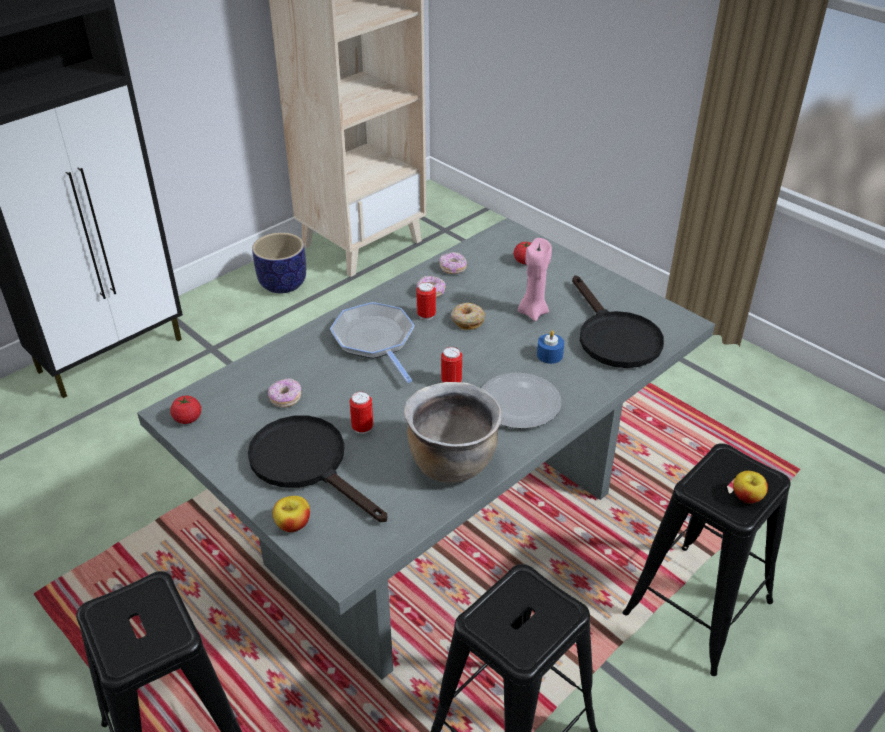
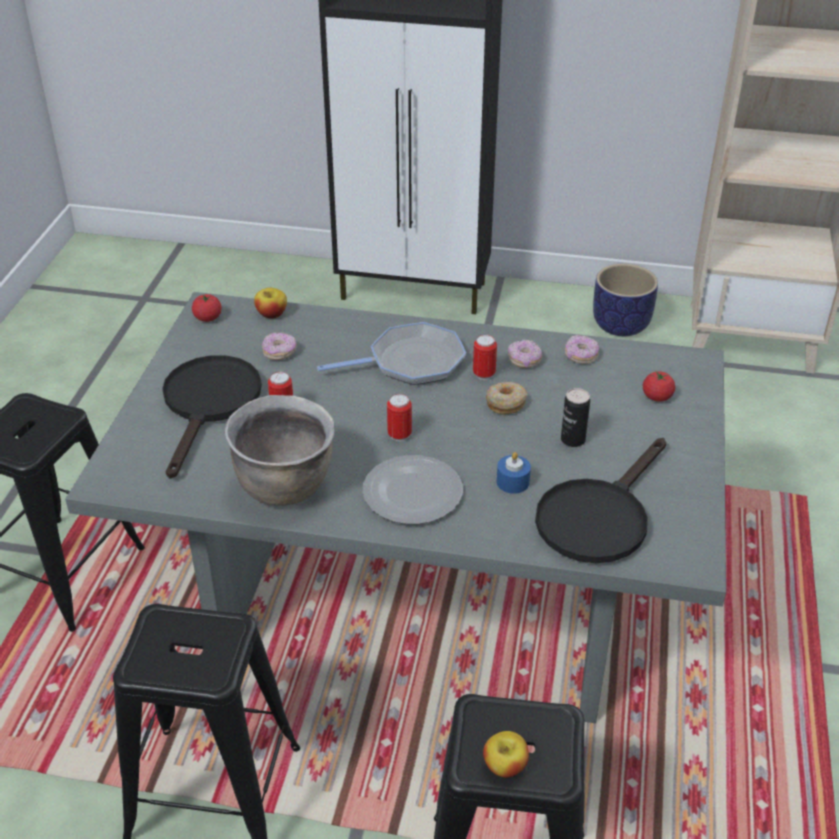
camera: 55 degrees right, 0 degrees up
(293, 524) = (132, 431): apple -> apple (271, 314)
(375, 340) = (411, 362): frying pan -> frying pan turned 45 degrees clockwise
(532, 312) = (573, 440): pink candle -> can

